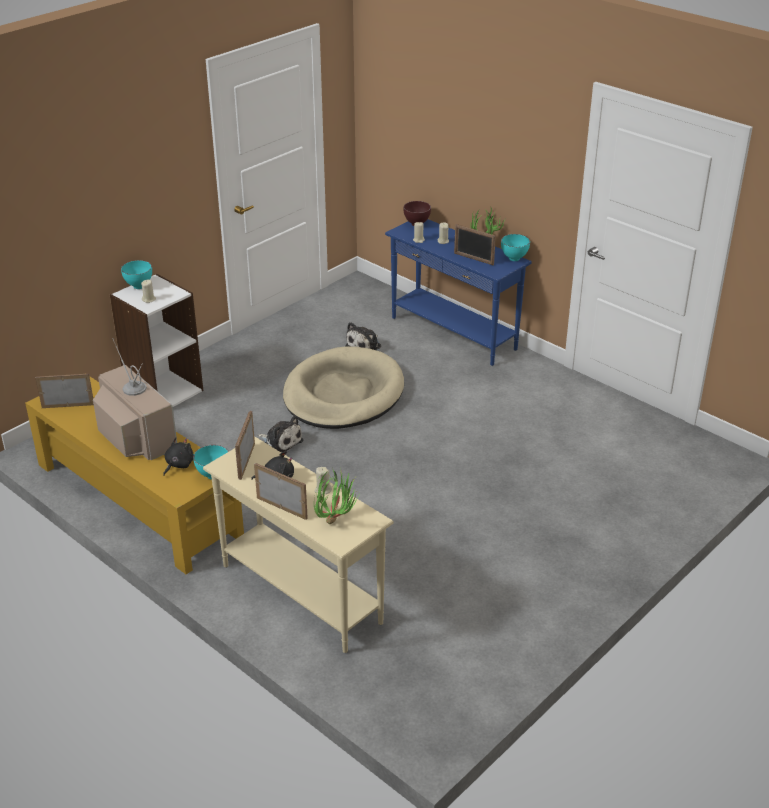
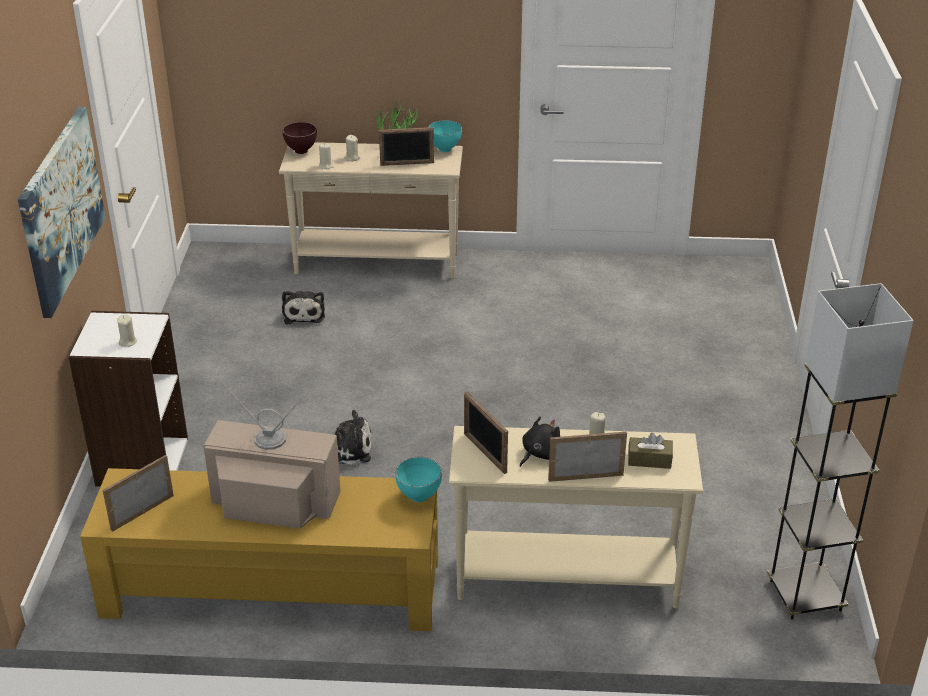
camera: 40 degrees left, 0 degrees up
(138, 194) = (61, 209): none -> picture
(140, 286) = (93, 333): turquoise bowl -> none
(178, 465) = (366, 506): black plush toy -> none
(336, 520) = (649, 460): potted plant -> brown tissue box
(343, 394) = (346, 371): beige dog bed -> none
(442, 700) = (805, 596): none -> grey floor lamp
(455, 333) = (378, 263): blue console table -> beige console table

